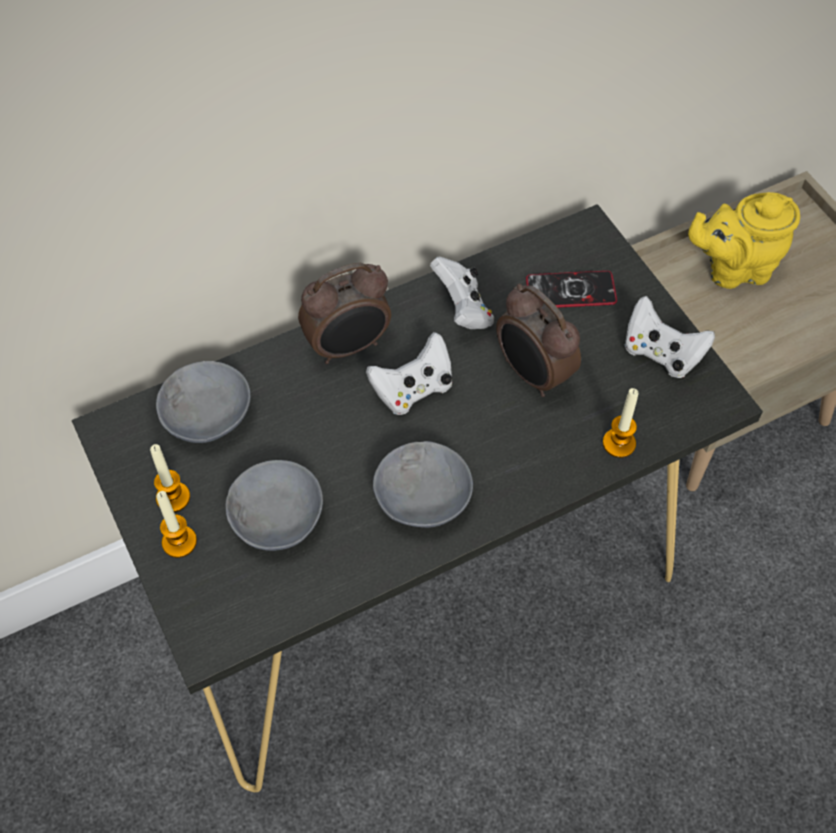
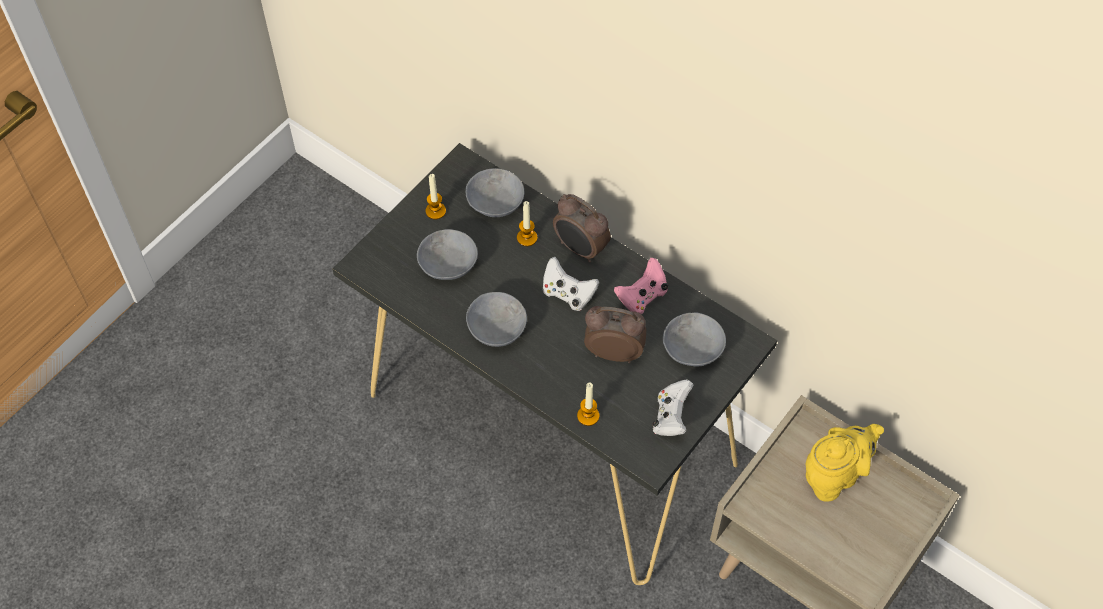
camera: 65 degrees right, 0 degrees up
(179, 542) = (411, 226): candle -> candle (527, 238)
(463, 310) = (642, 297): white game controller -> pink game controller
(532, 374) = (614, 352): alarm clock -> alarm clock turned 75 degrees clockwise
(570, 291) = (692, 350): phone -> grey bowl
(733, 268) = (834, 476): yellow teapot -> yellow teapot turned 90 degrees clockwise

